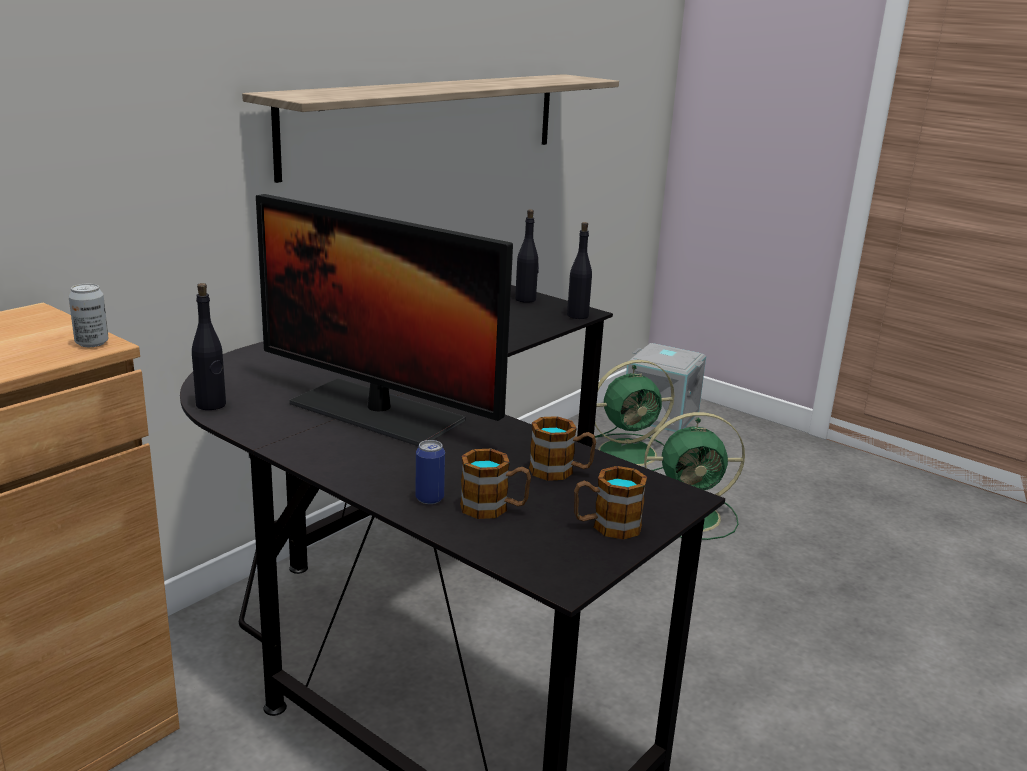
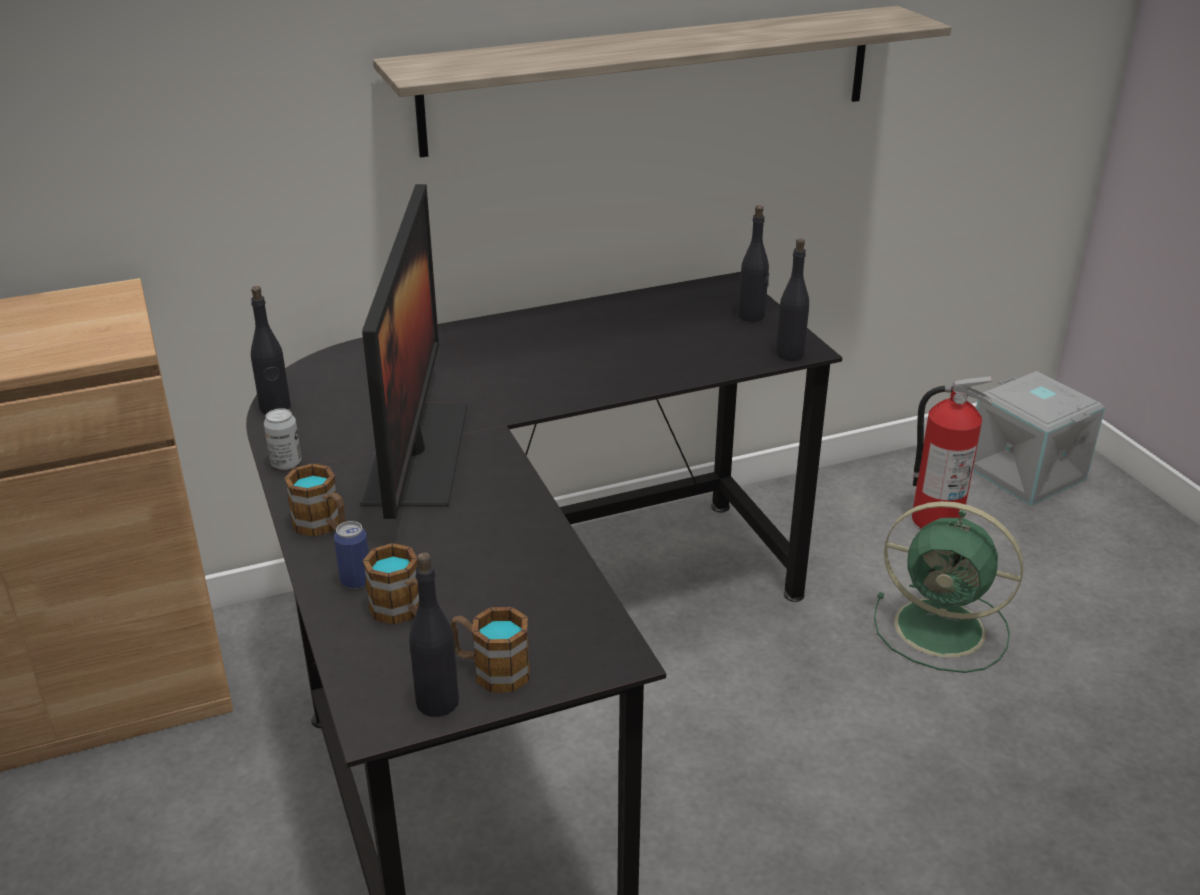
camera: 30 degrees right, 10 degrees up
(92, 343) = (121, 343): can -> can (286, 463)
(376, 412) = (417, 453): monitor -> monitor turned 150 degrees counterclockwise
(560, 471) = (521, 583): mug -> mug (323, 526)
(592, 555) = (437, 702): none -> black bottle
(630, 453) = (935, 519): green fan -> fire extinguisher

